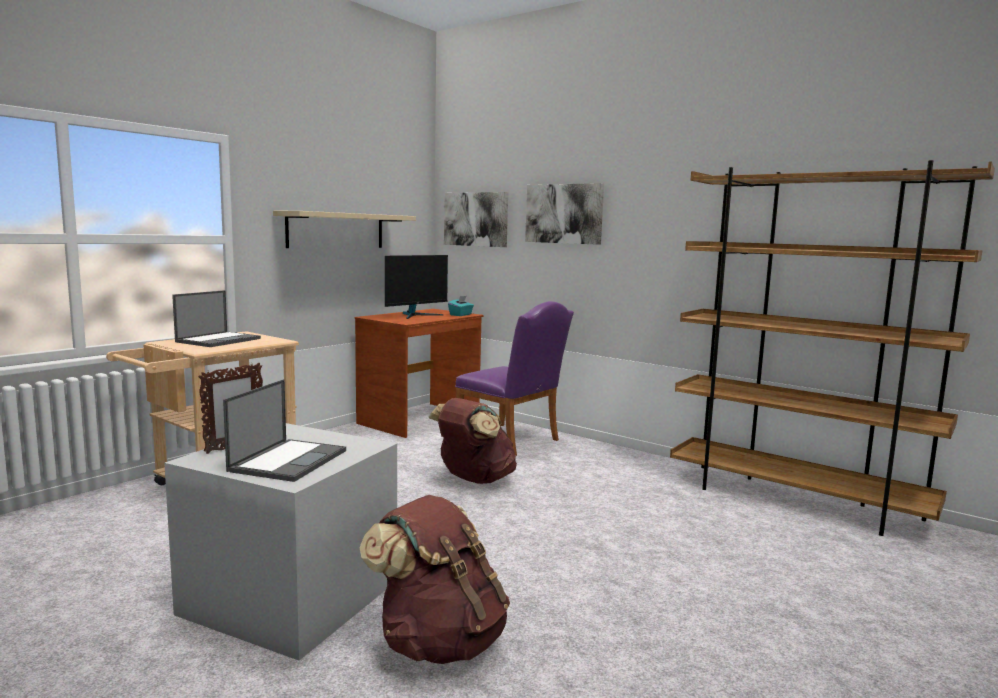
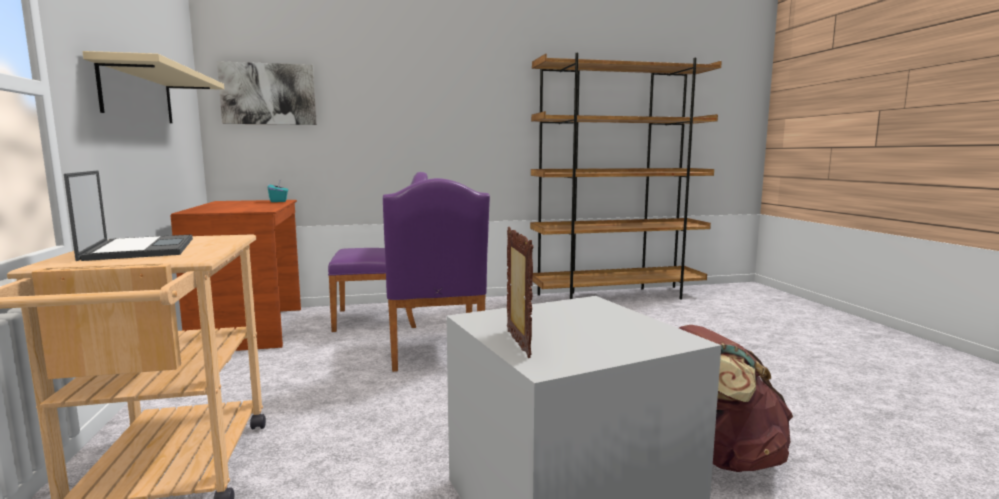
camera: 50 degrees left, 0 degrees up
(289, 460) = (605, 331): laptop -> none
(416, 315) = (236, 205): monitor -> none
(474, 479) = (435, 353): brown backpack -> purple chair
(564, 213) = (387, 90): picture -> none

